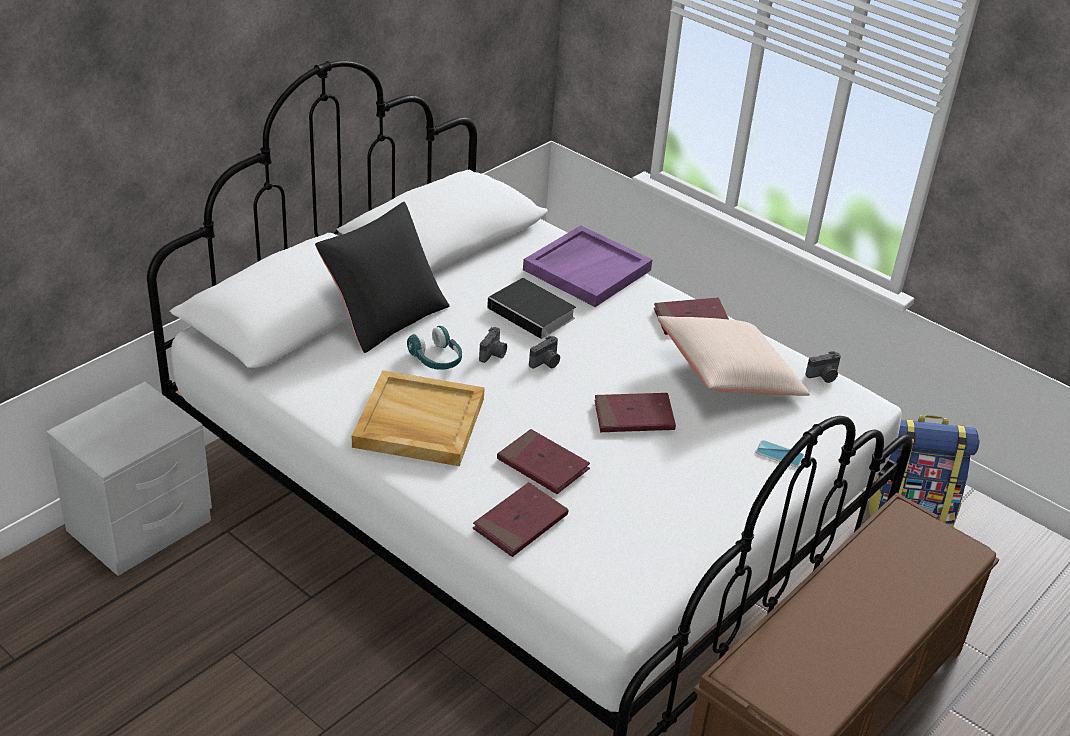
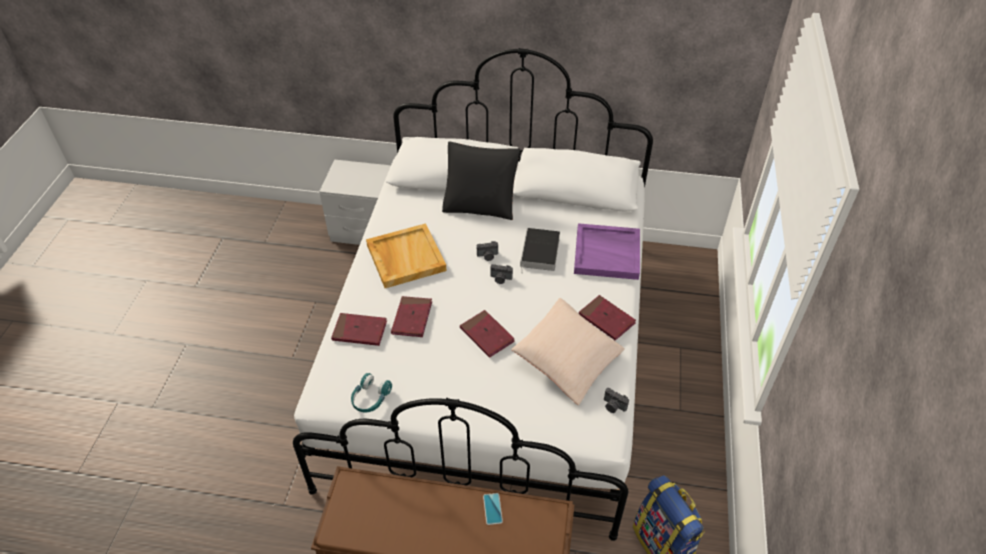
camera: 60 degrees right, 10 degrees up
(436, 359) = (462, 238): turquoise headphones -> turquoise headphones (370, 398)
(779, 454) = (511, 415): phone -> phone (492, 509)

